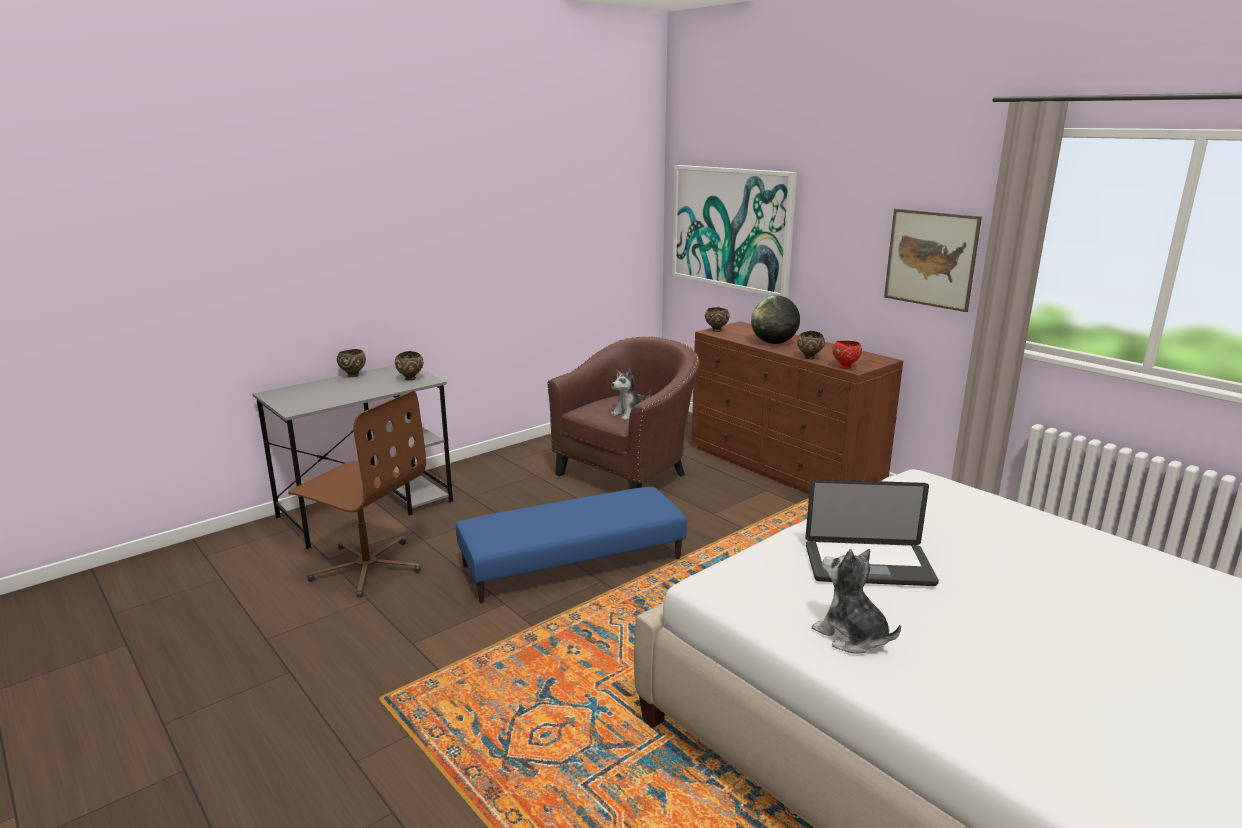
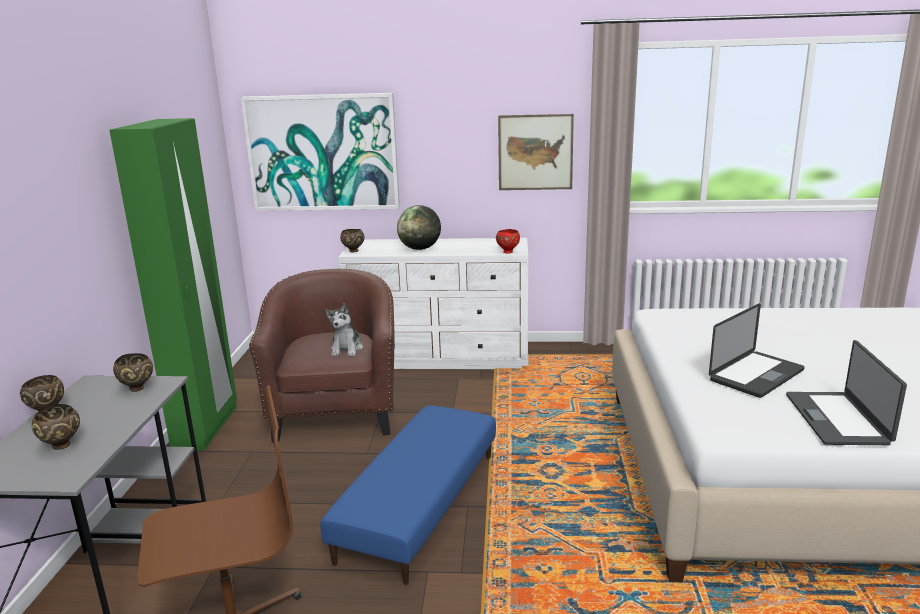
camera: 45 degrees left, 0 degrees up
(535, 448) = (206, 428): none -> green wardrobe
(784, 467) = (441, 357): brown dresser -> white dresser
(809, 358) = (470, 252): brown bowl -> brown bowl (62, 446)
(851, 636) = (838, 419): plush toy -> laptop

